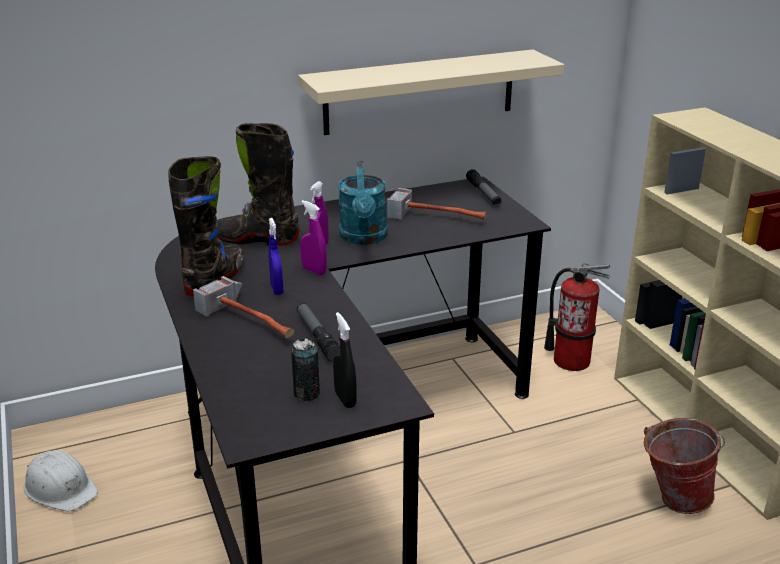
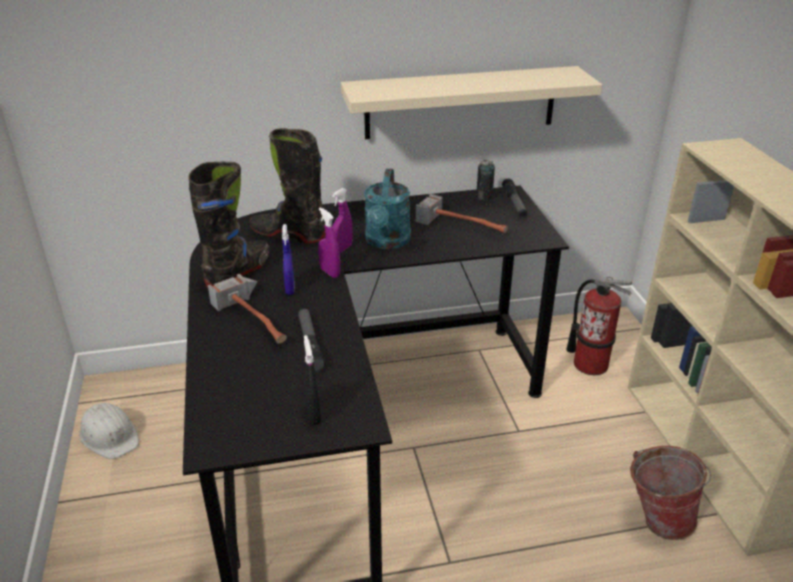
camera: 10 degrees right, 5 degrees up
(306, 394) = (279, 404): can -> can (484, 197)

